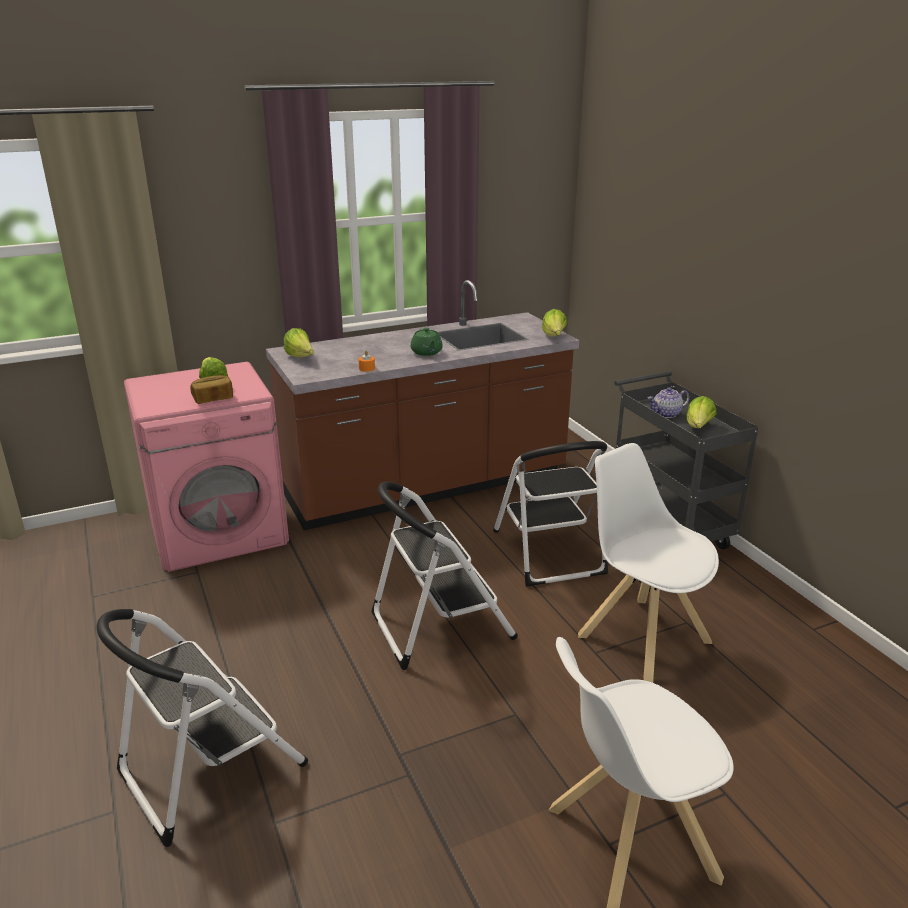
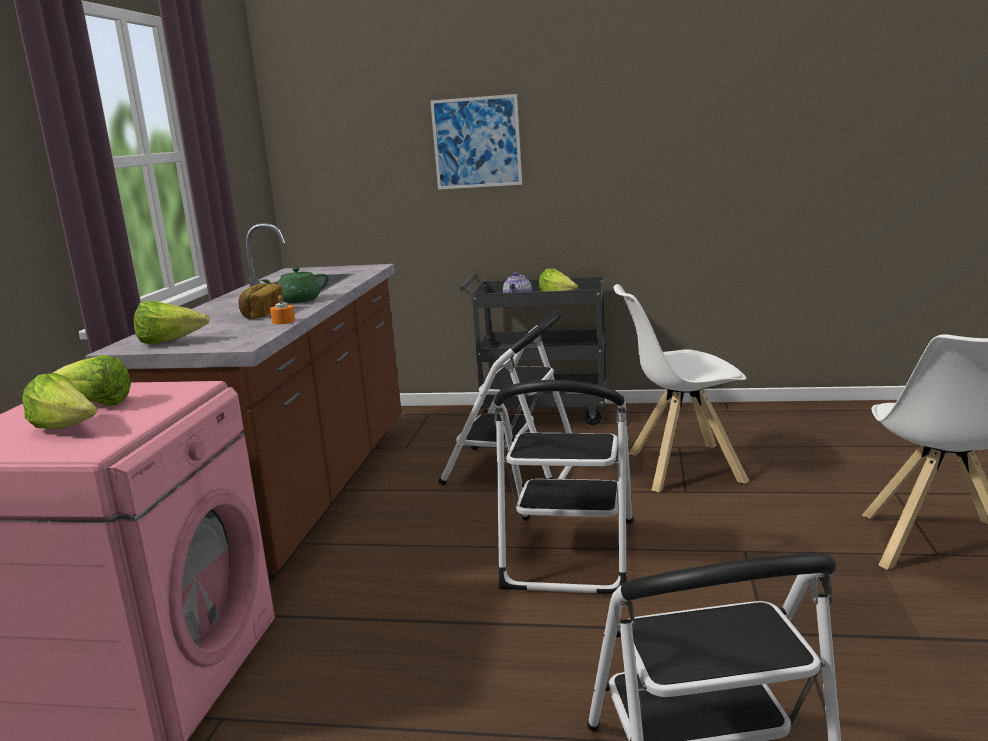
camera: 55 degrees left, 10 degrees down
(213, 399) = (154, 408): bread -> bread (262, 314)
(426, 352) = (298, 300): green teapot -> green teapot turned 135 degrees clockwise
(554, 337) = (369, 267): lettuce -> lettuce (67, 429)
(696, 248) = (476, 142): none -> picture

